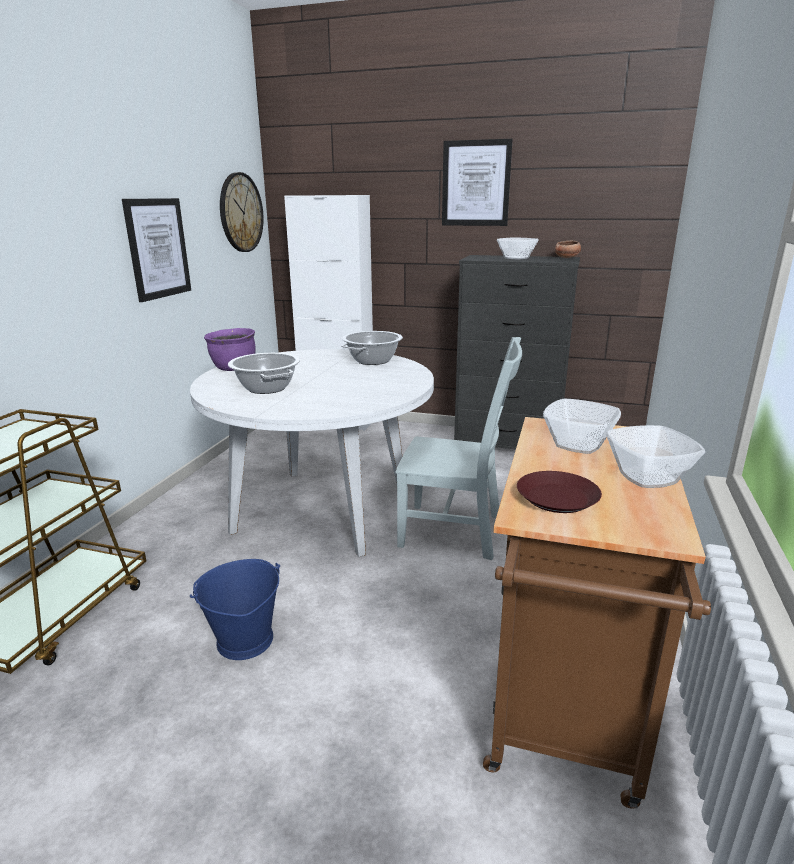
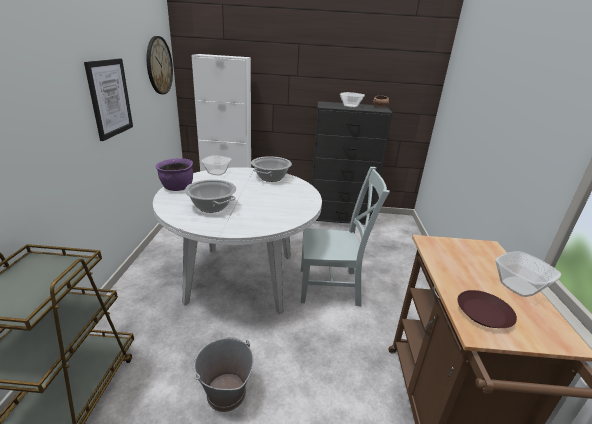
camera: 15 degrees left, 5 degrees up
(244, 640) = (225, 393): blue bucket -> grey bucket
(476, 183) = (323, 54): picture -> none
(578, 445) = (461, 260): bowl -> bowl (217, 172)

